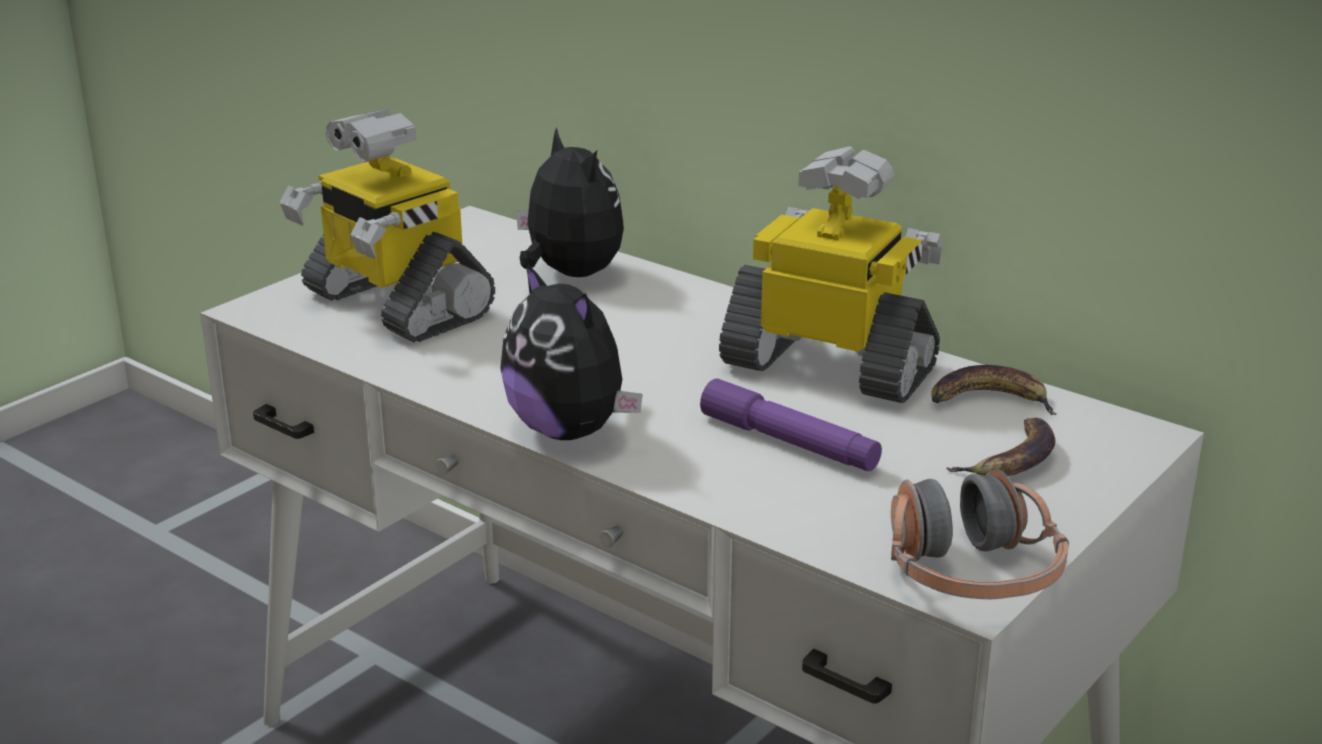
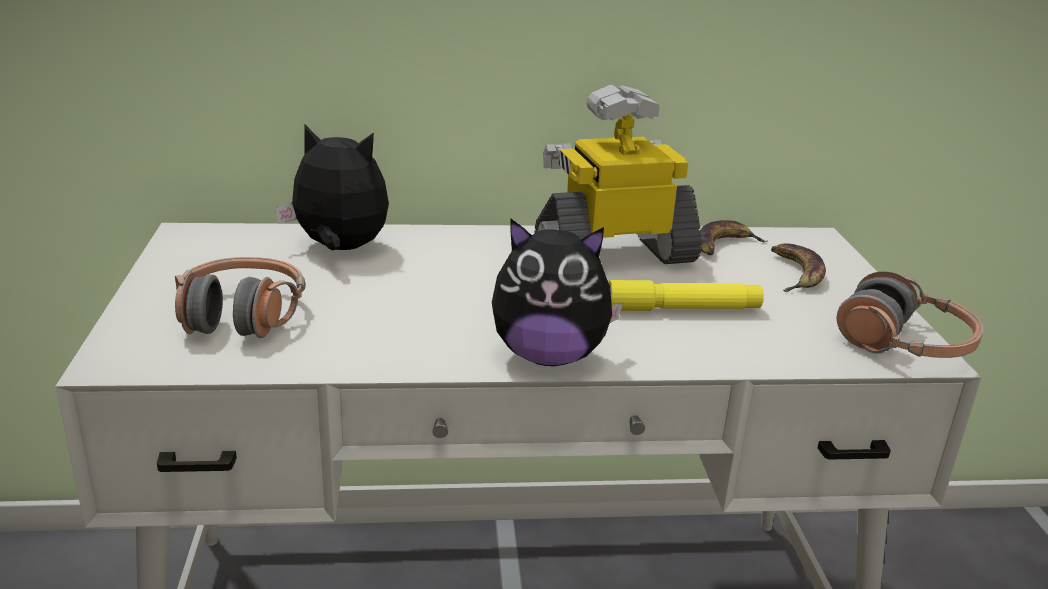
camera: 45 degrees left, 0 degrees up
(394, 305) = (241, 315): toy robot -> headphones
(789, 443) = (683, 309): purple flashlight -> yellow flashlight

